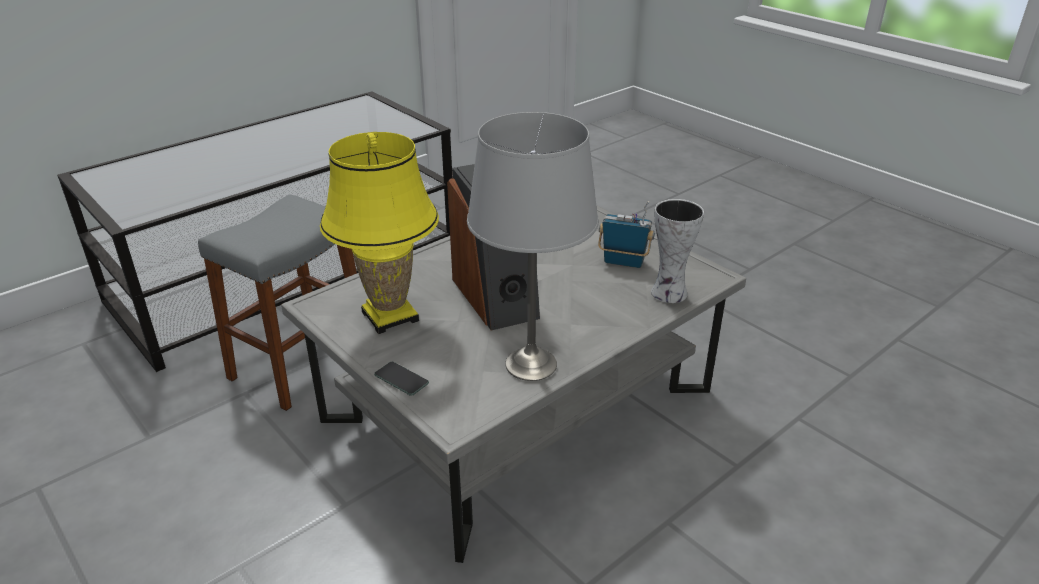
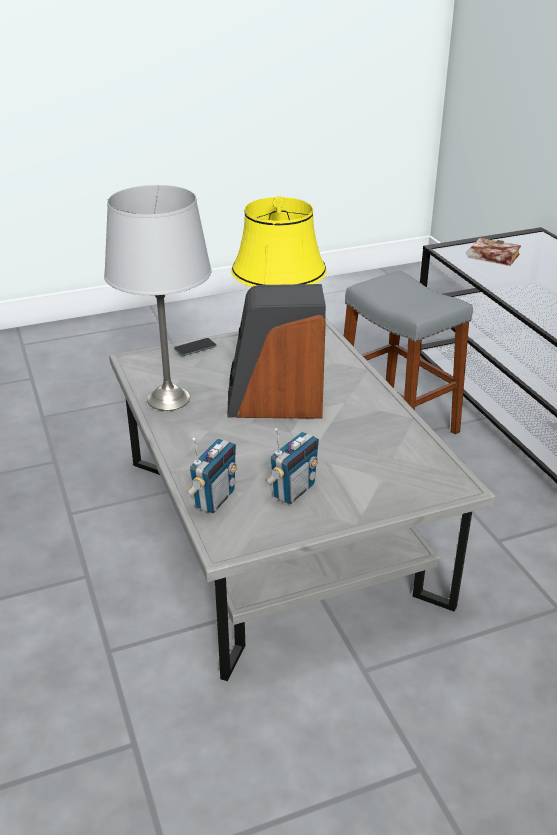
camera: 110 degrees right, 0 degrees up
(152, 194) = (491, 257): none -> book
(667, 293) = (214, 499): vase -> radio

